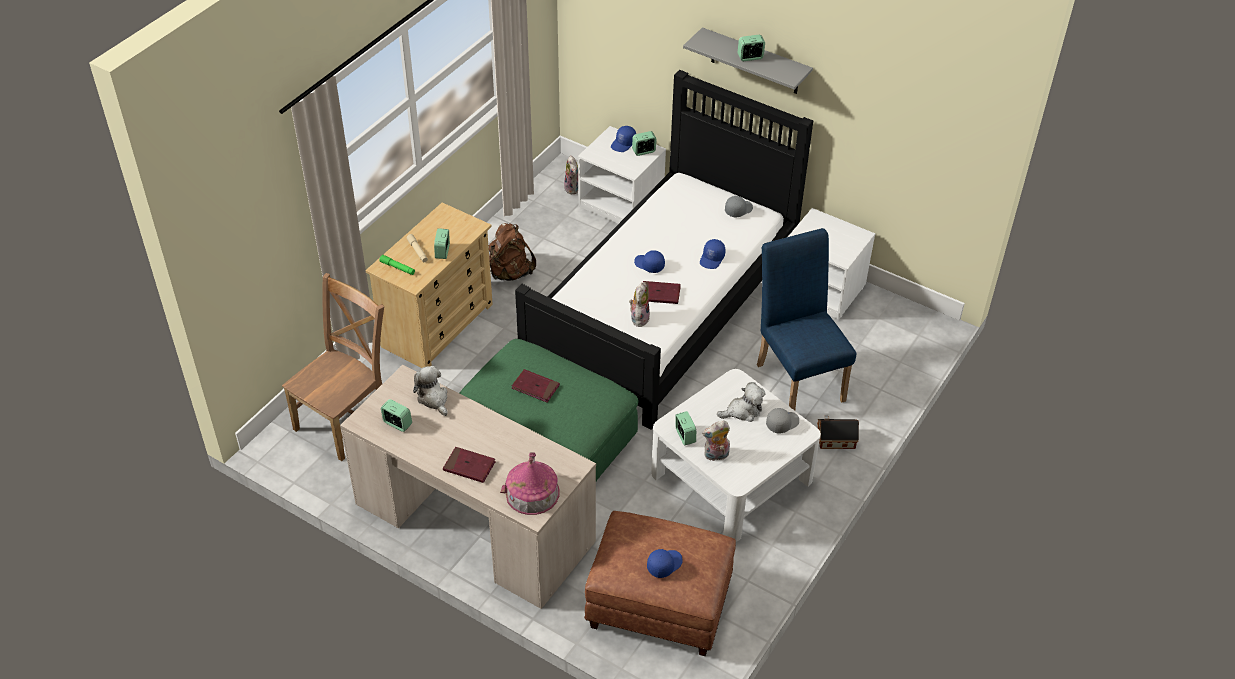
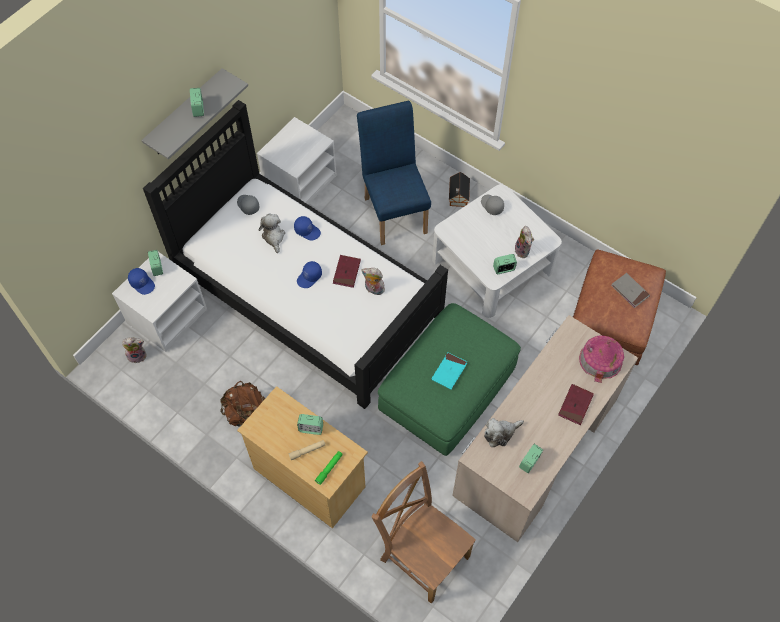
camera: 85 degrees left, 15 degrees up
(535, 387) = (449, 371): red book -> turquoise book
(664, 564) = (630, 291): blue cap -> grey book
(743, 411) = (479, 229): plush toy -> plush toy (273, 237)
(798, 377) = (394, 210): blue chair -> blue chair turned 90 degrees clockwise

